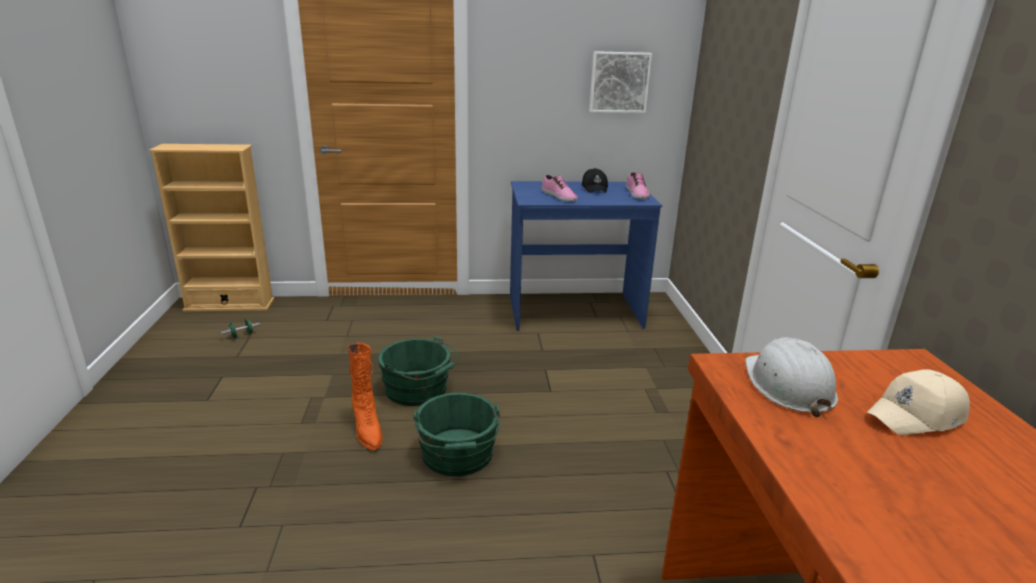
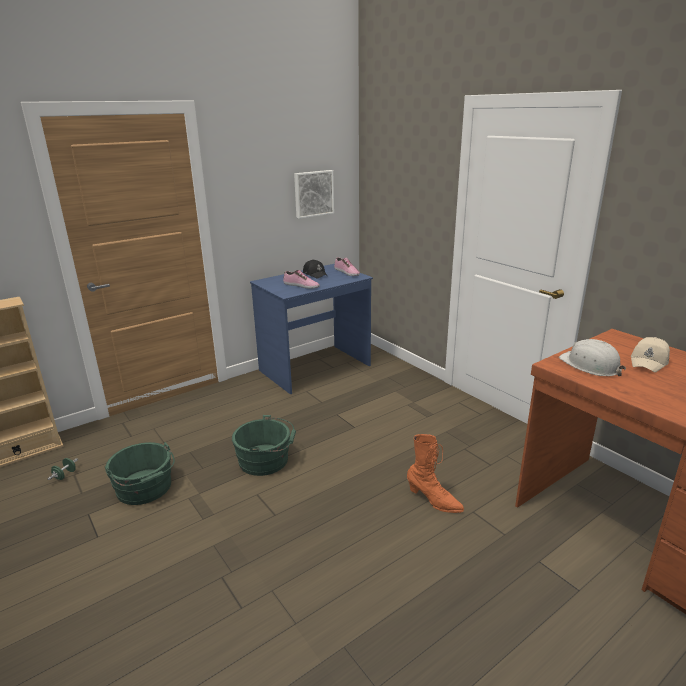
camera: 30 degrees left, 0 degrees up
(367, 429) = (259, 502): orange boot -> orange boot (433, 501)
(458, 456) = (340, 492): green bucket -> green bucket (145, 489)

